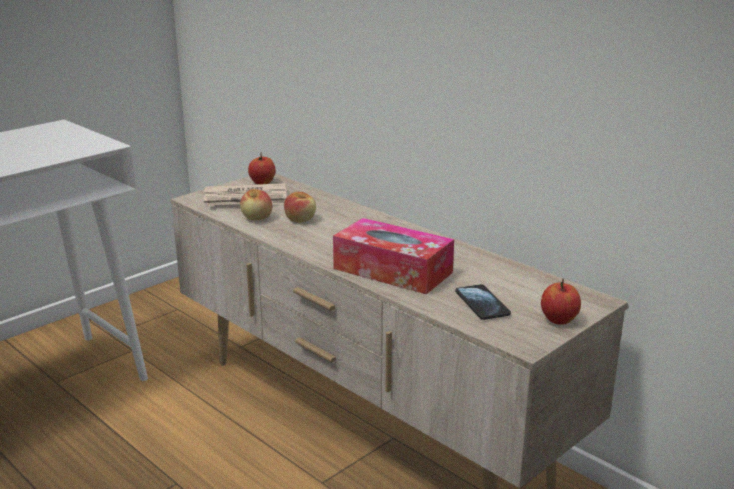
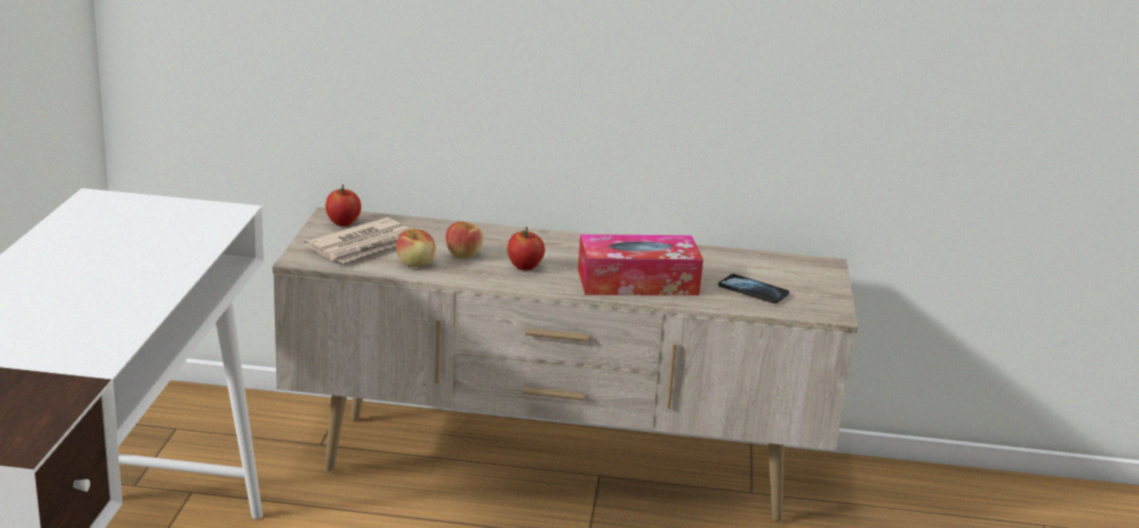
camera: 40 degrees left, 0 degrees up
(559, 320) = (826, 288): apple -> apple (525, 267)

